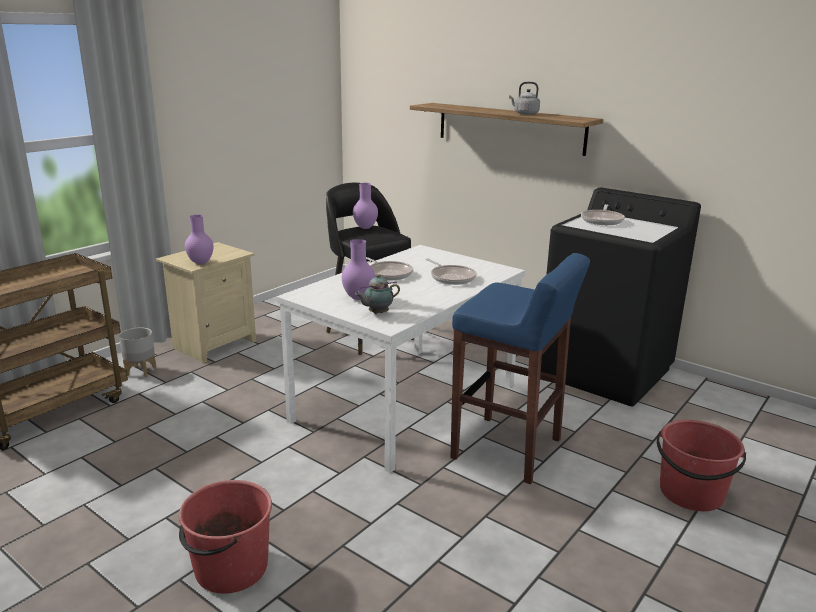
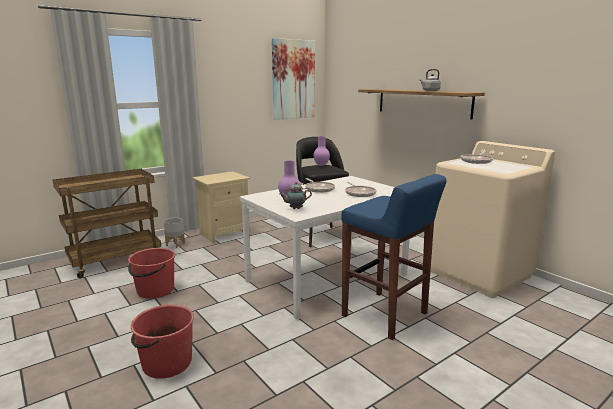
camera: 15 degrees right, 5 degrees down
(201, 263) = (215, 180): purple vase -> none
(297, 85) = (293, 79): none -> picture
(606, 372) = (479, 274): black washing machine -> beige washing machine
(691, 493) = (519, 365): red bucket -> red bucket (155, 290)

